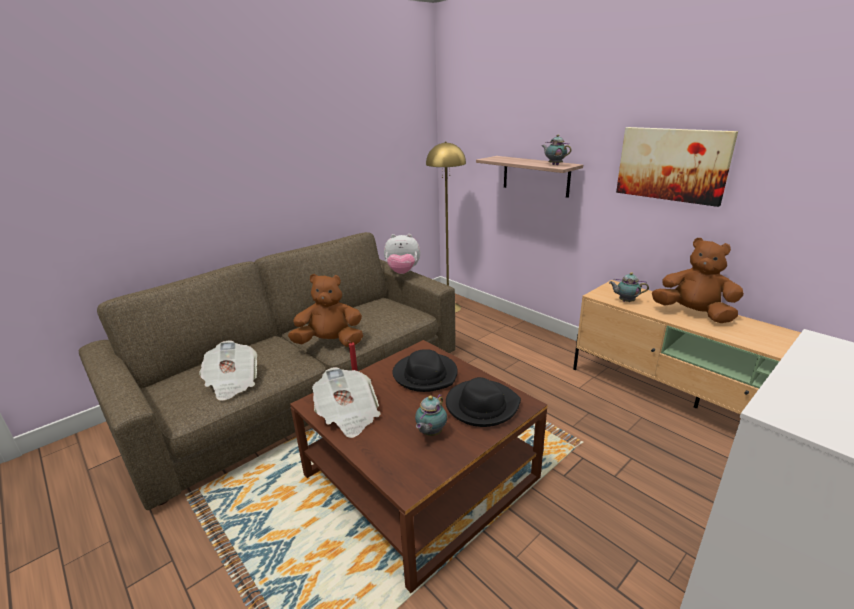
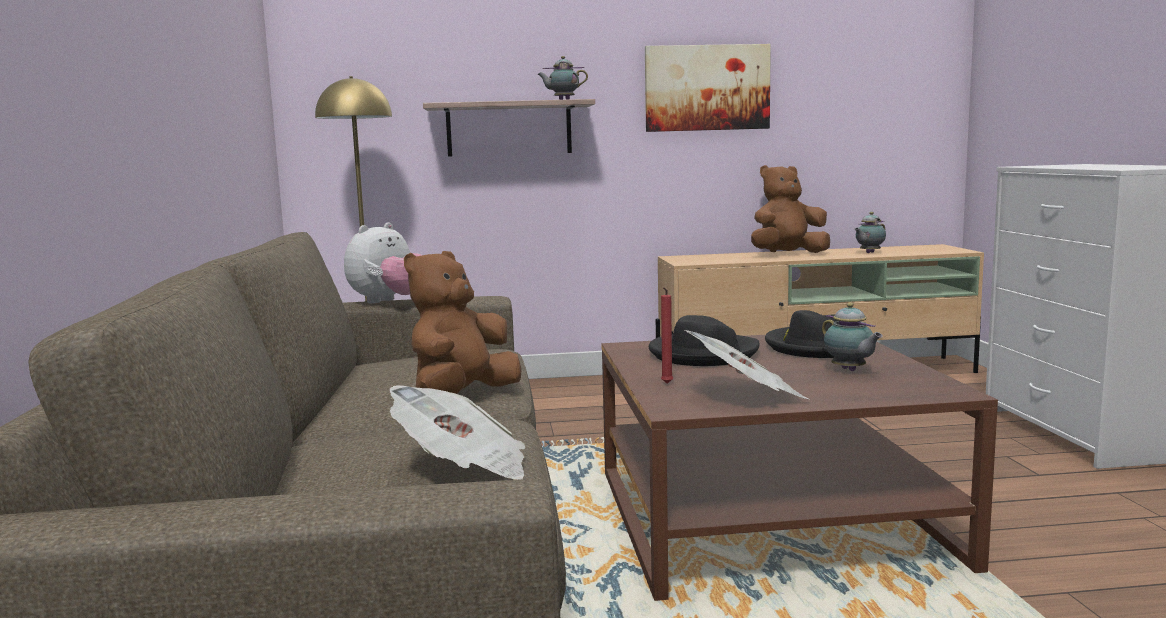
camera: 55 degrees left, 15 degrees down
(625, 301) = (720, 260): teapot -> teapot (869, 252)

